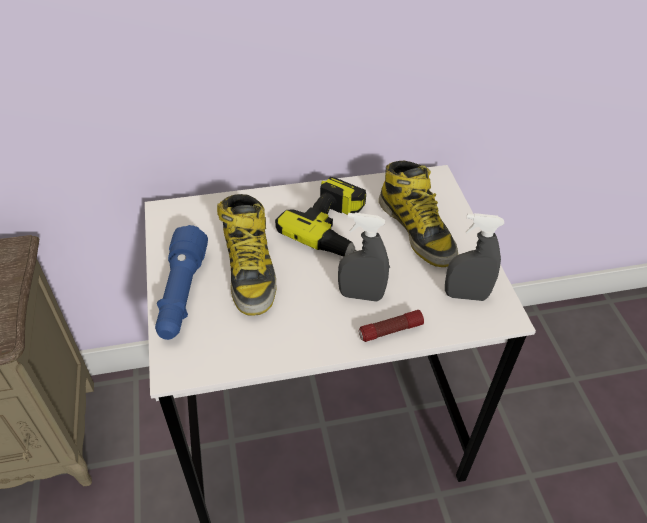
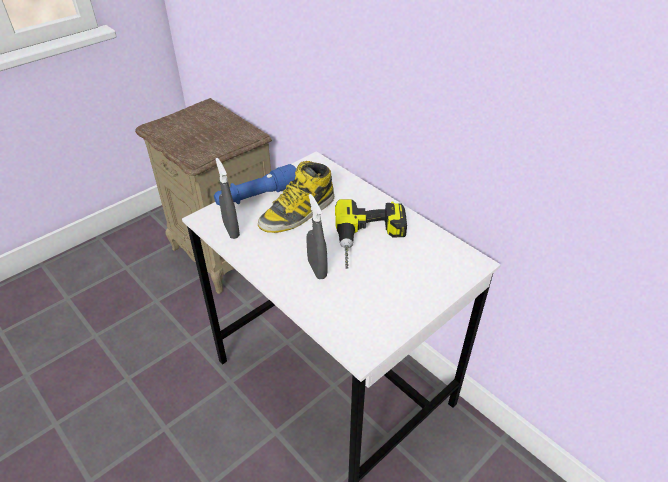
camera: 60 degrees right, 5 degrees down
(390, 331) = (297, 295): flashlight -> none
(417, 230) = (407, 273): boot -> none
(465, 295) = (363, 324): grey spray bottle -> grey spray bottle (231, 230)

